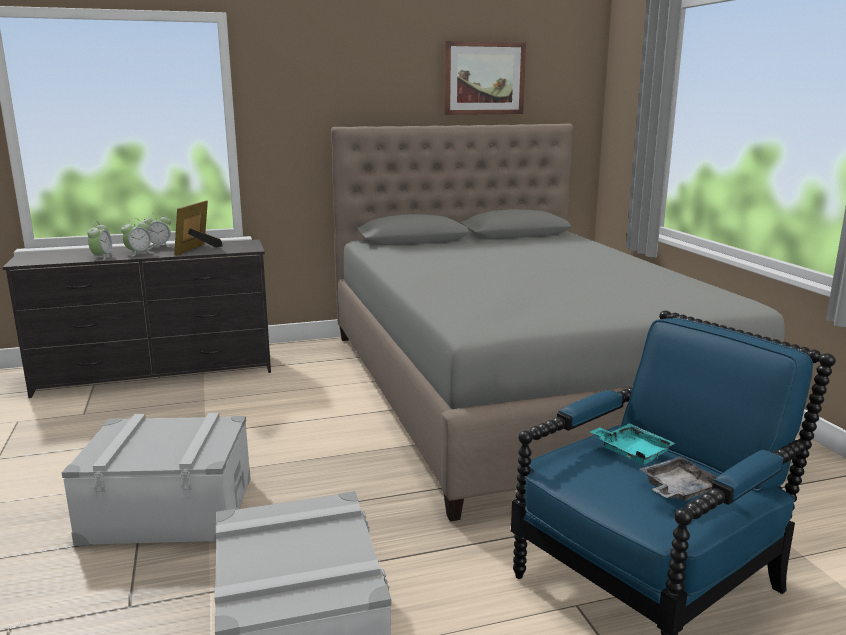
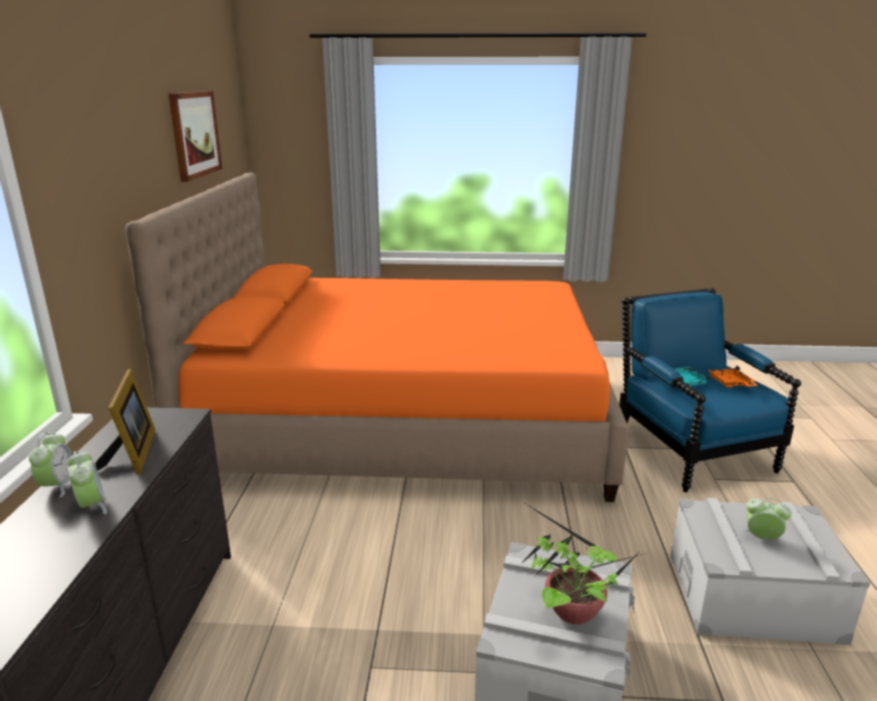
camera: 70 degrees left, 5 degrees up
(102, 257) = (72, 544): alarm clock -> alarm clock (762, 538)
(152, 446) = (571, 610): none -> potted plant
(197, 249) = (133, 454): picture frame -> picture frame turned 135 degrees counterclockwise
(518, 388) = (404, 420): grey bed -> orange bed
(678, 489) = (731, 384): grey tray -> orange tray

